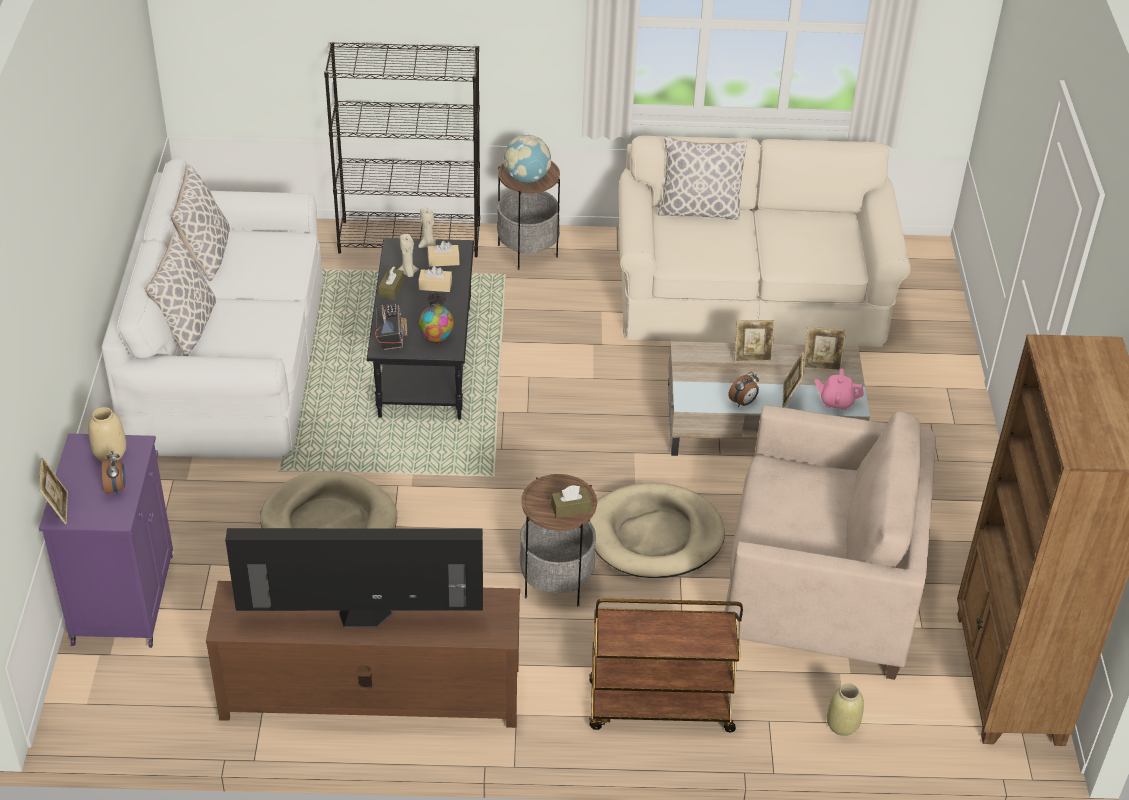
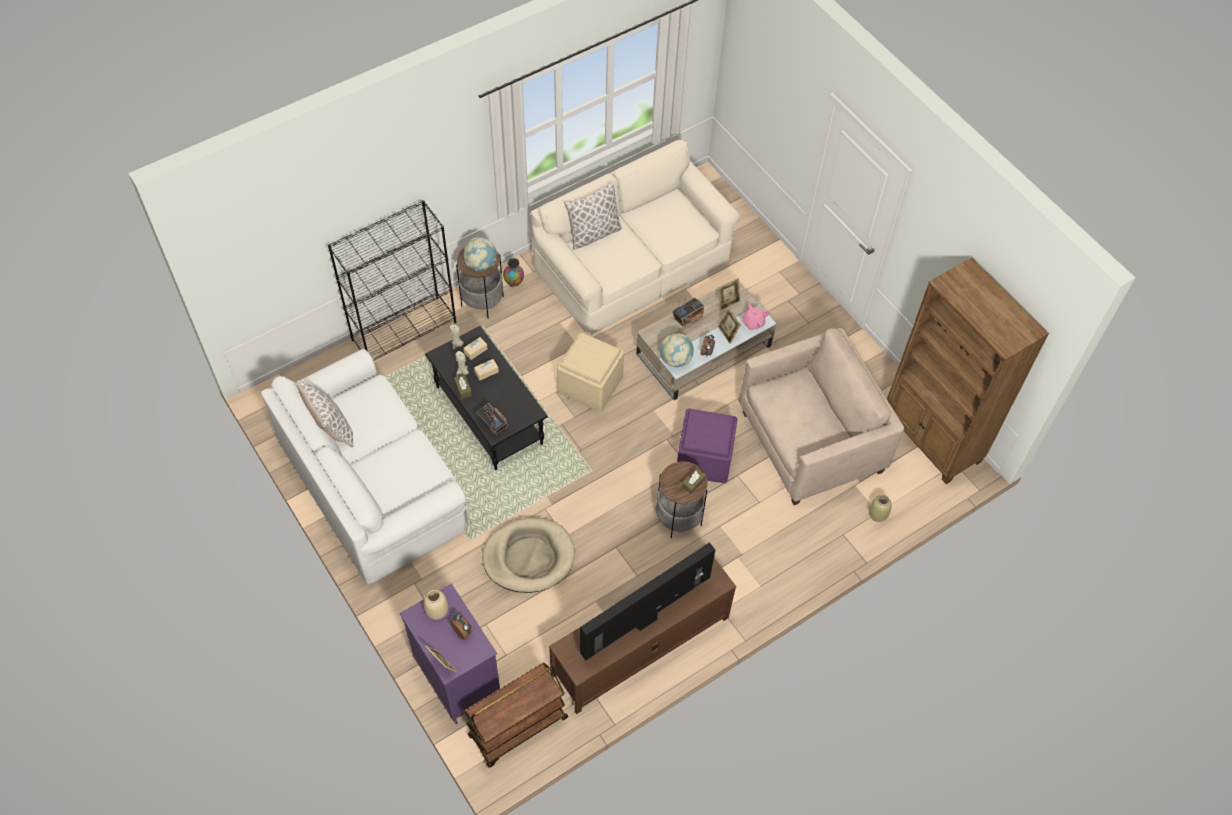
camera: 35 degrees left, 15 degrees up
(187, 327) = (369, 488): pillow -> none
(436, 338) = (519, 409): vase -> vase (514, 282)
(579, 389) = (591, 384): none -> beige ottoman
(654, 535) = (705, 457): beige dog bed -> purple ottoman
(659, 708) = (787, 561): brown cart -> brown cart (518, 728)
(693, 391) = (675, 359): none -> globe
(752, 357) = (688, 318): picture frame -> radio

